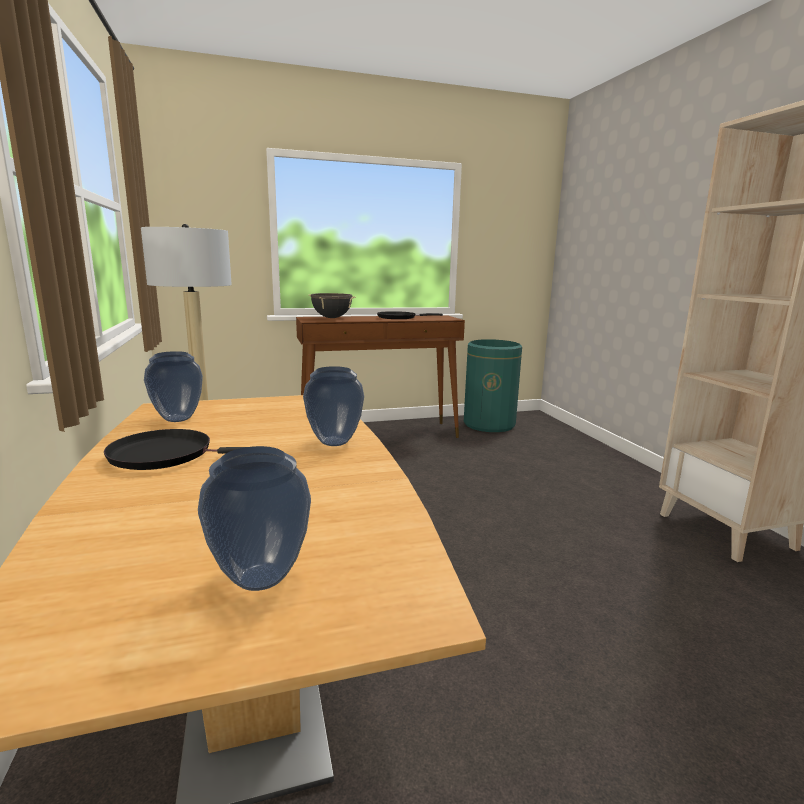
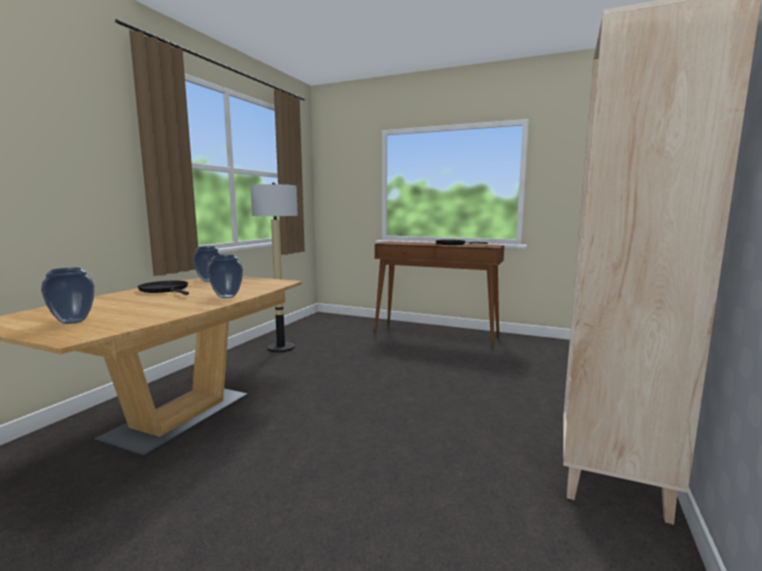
camera: 40 degrees right, 5 degrees down
(332, 318) = (405, 242): black cooking pot -> none
(489, 424) = (539, 345): green trash can -> none

